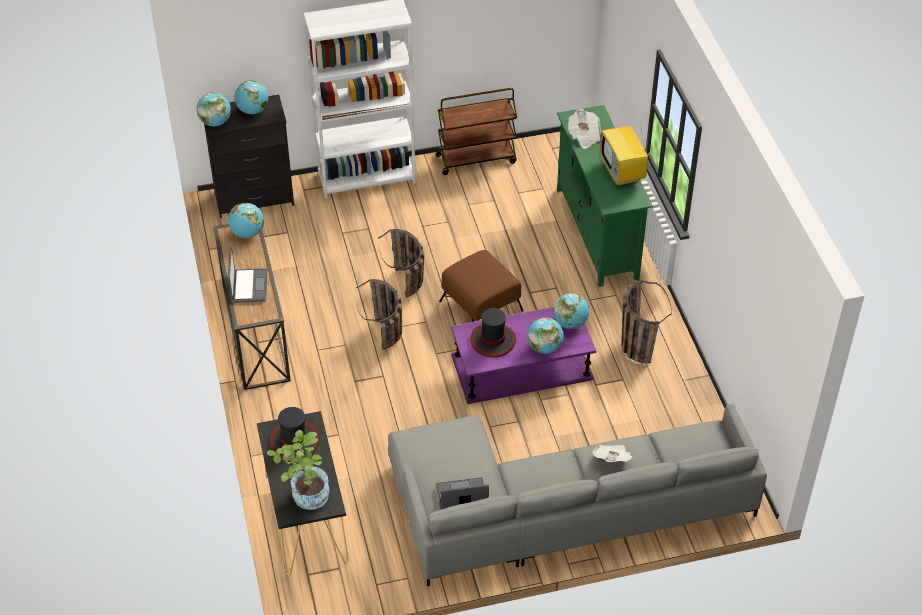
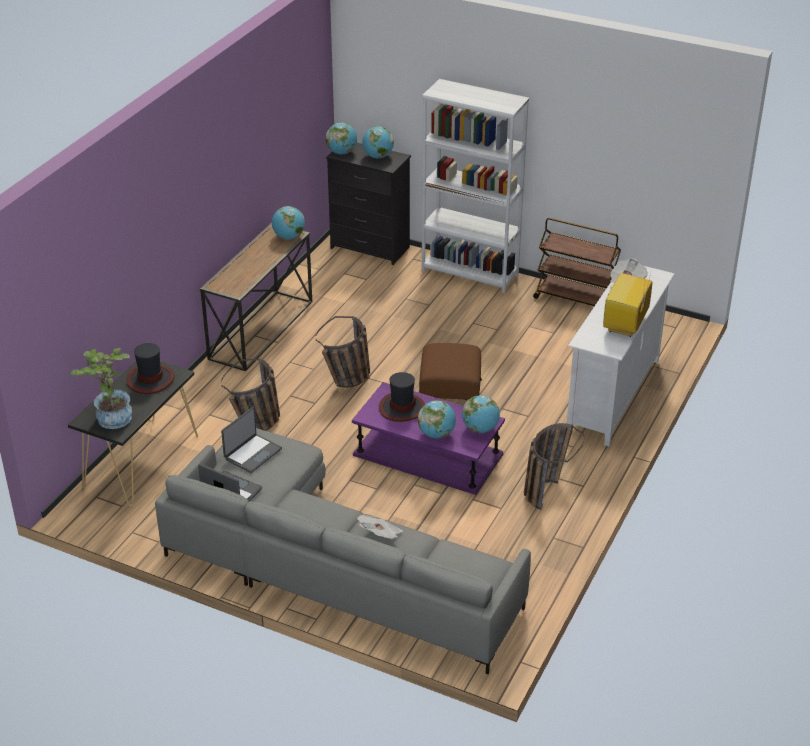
camera: 40 degrees right, 10 degrees down
(248, 286) = (244, 268): laptop -> laptop (252, 454)
(409, 288) = (409, 357): basket -> basket (257, 427)
(597, 233) = (614, 396): green tv stand -> white tv stand

